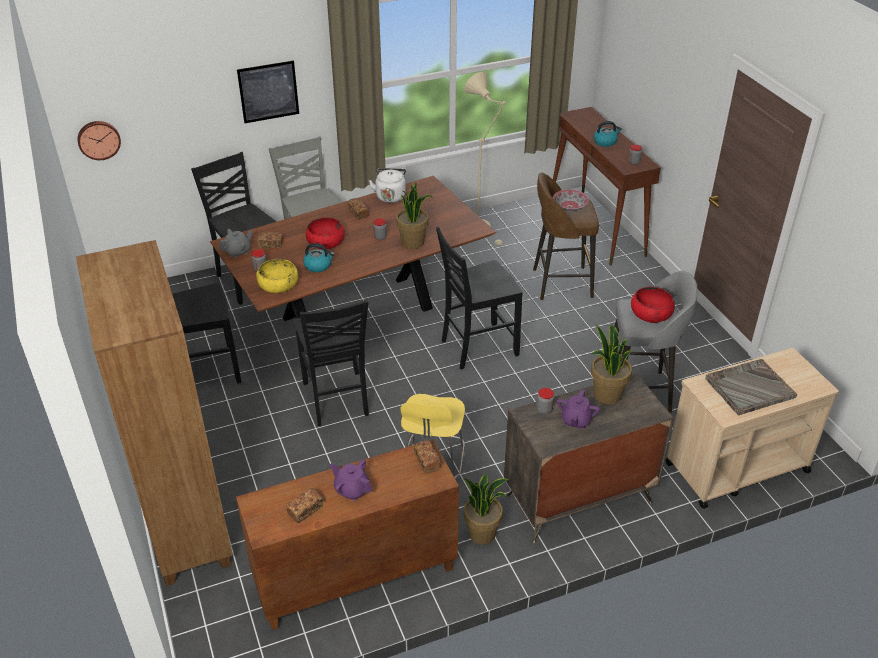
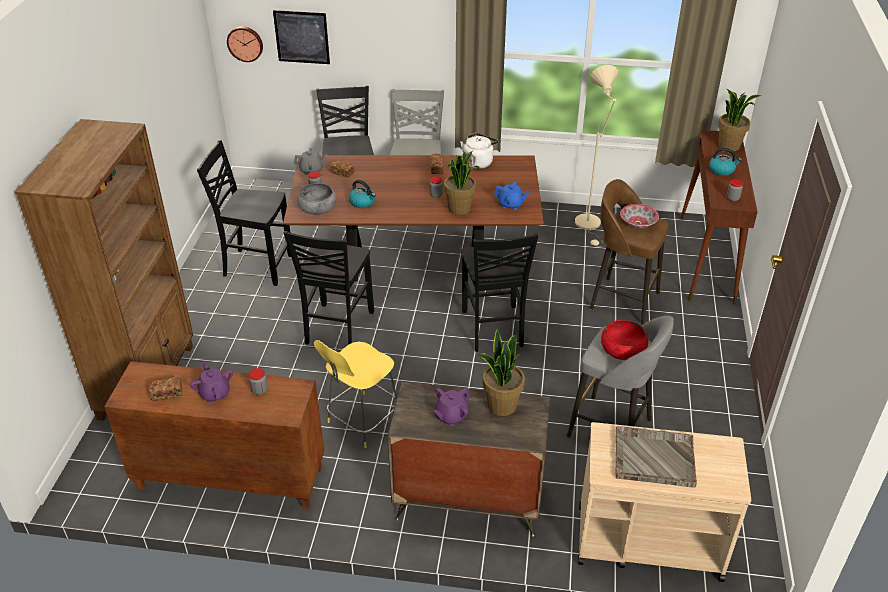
camera: 30 degrees right, 0 degrees up
(268, 91) = (397, 36): picture -> picture (302, 37)
(278, 285) = (317, 207): yellow bowl -> grey bowl
(326, 242) = (387, 184): red bowl -> none
(426, 461) = (292, 396): bread -> none
(454, 225) = (511, 205): none -> blue teapot
(477, 347) = (493, 329): black chair -> black chair turned 105 degrees counterclockwise
(482, 533) = (359, 491): potted plant -> potted plant (729, 146)
(544, 410) = (432, 395): jar -> jar (259, 390)

